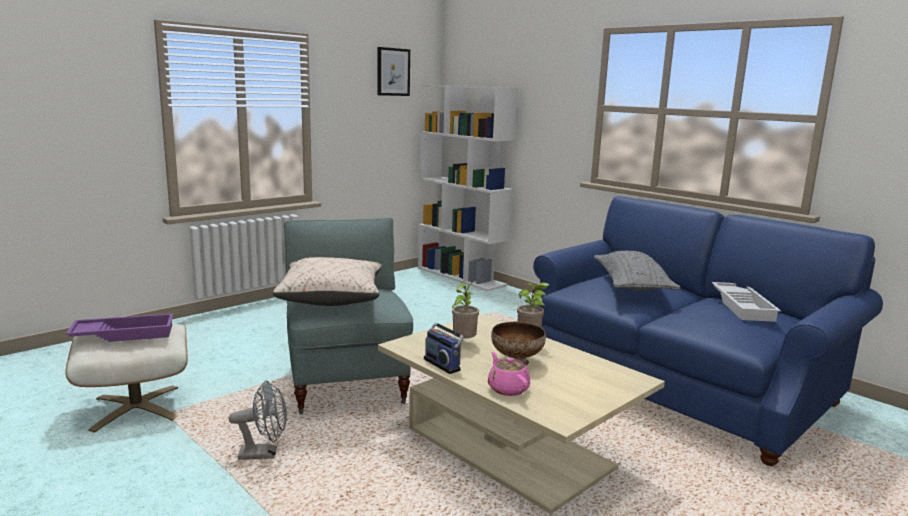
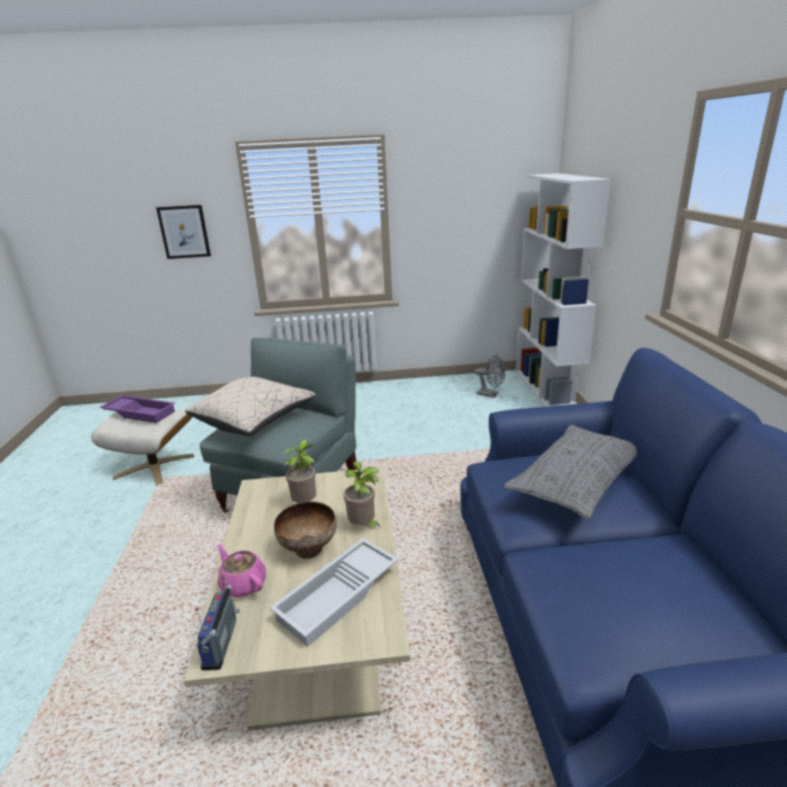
camera: 40 degrees right, 10 degrees up
(264, 454) = (161, 541): grey fan -> grey fan (491, 394)
(393, 72) = (490, 163): picture -> picture (184, 232)
(443, 364) = (247, 525): radio -> radio (223, 644)
(507, 389) = (243, 584): pink teapot -> pink teapot turned 60 degrees counterclockwise
(744, 306) = (681, 582): white tray -> white tray (339, 596)

